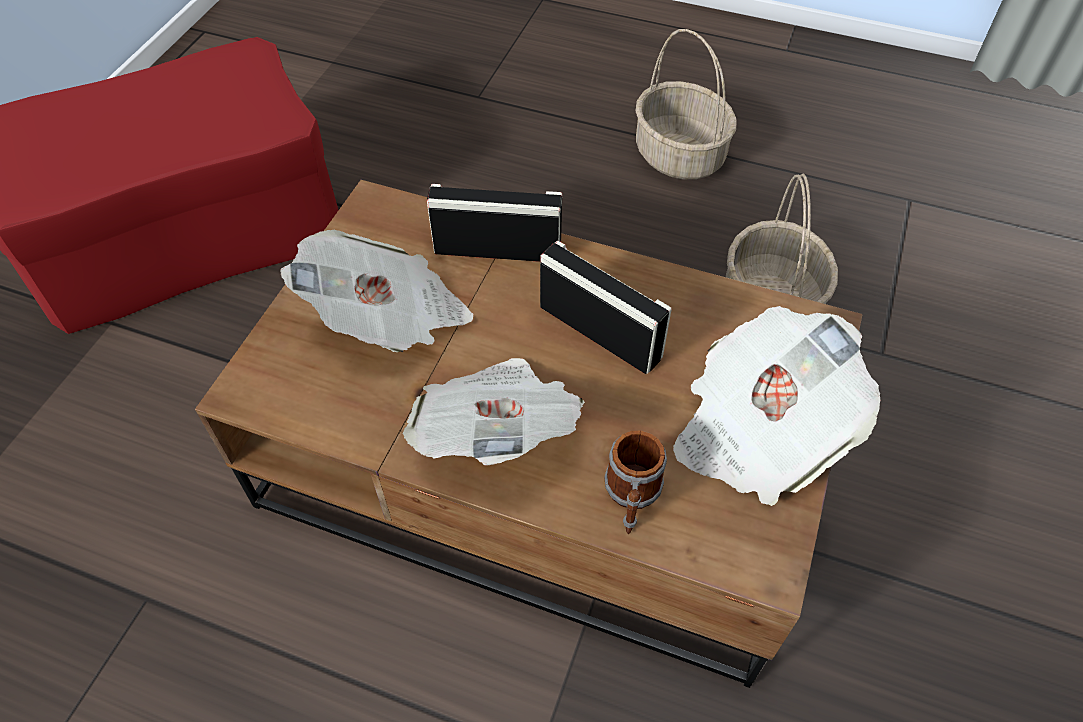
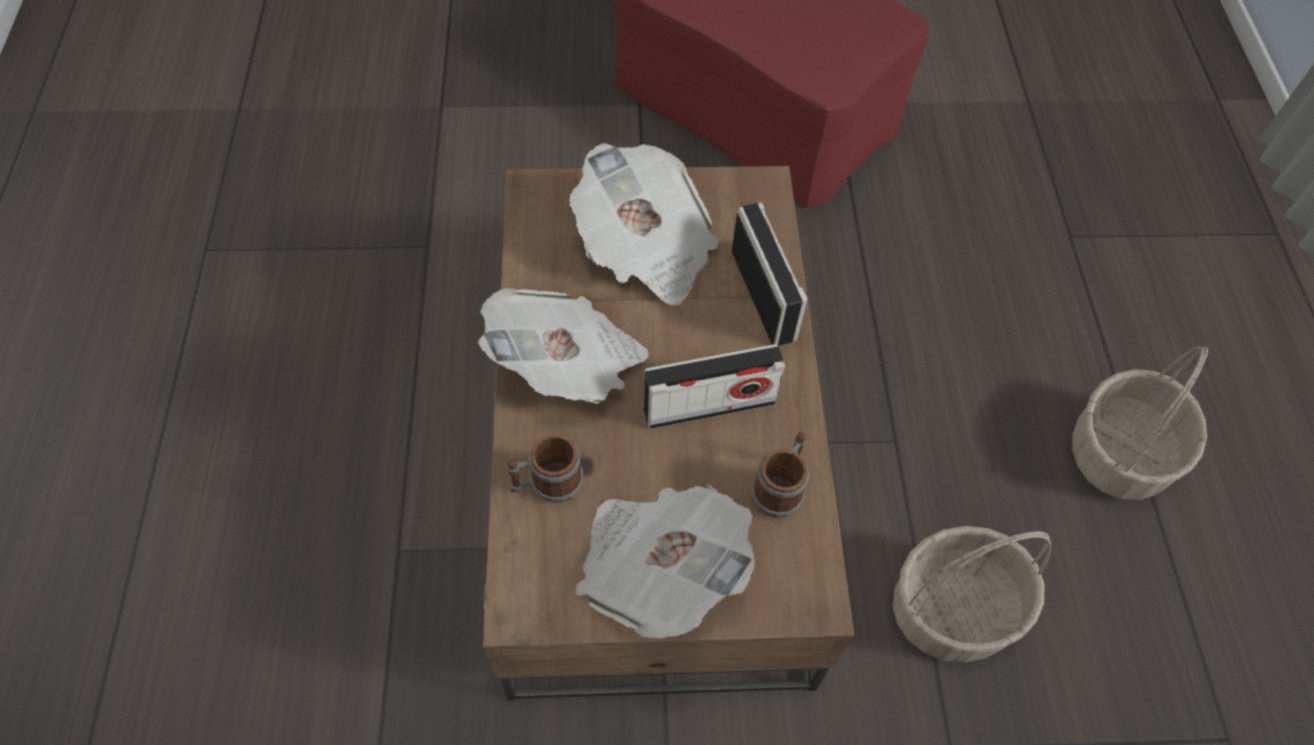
camera: 65 degrees right, 5 degrees up
(600, 332) = (709, 405): radio -> radio turned 60 degrees clockwise
(707, 311) = (780, 487): none -> mug

